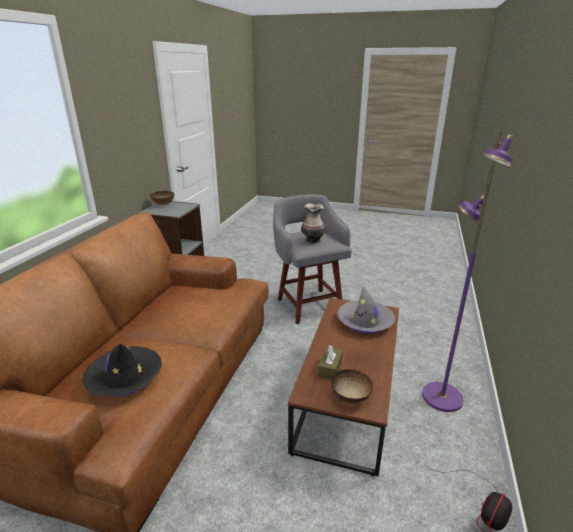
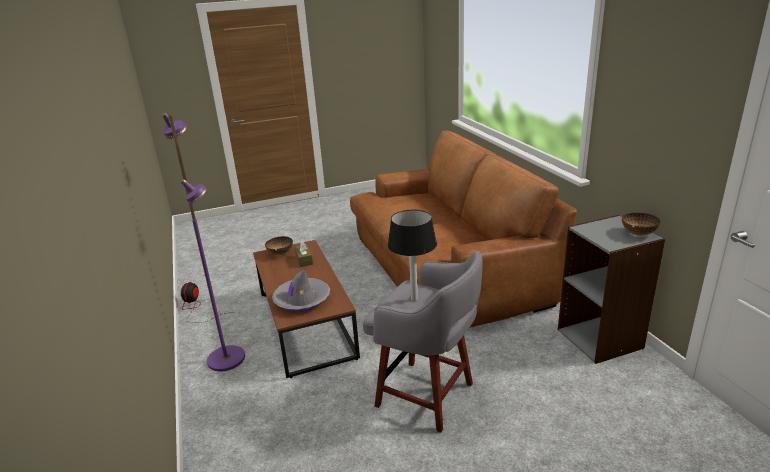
camera: 145 degrees right, 0 degrees up
(124, 377) = (400, 200): black hat -> none
(313, 240) = (414, 299): vase -> table lamp

